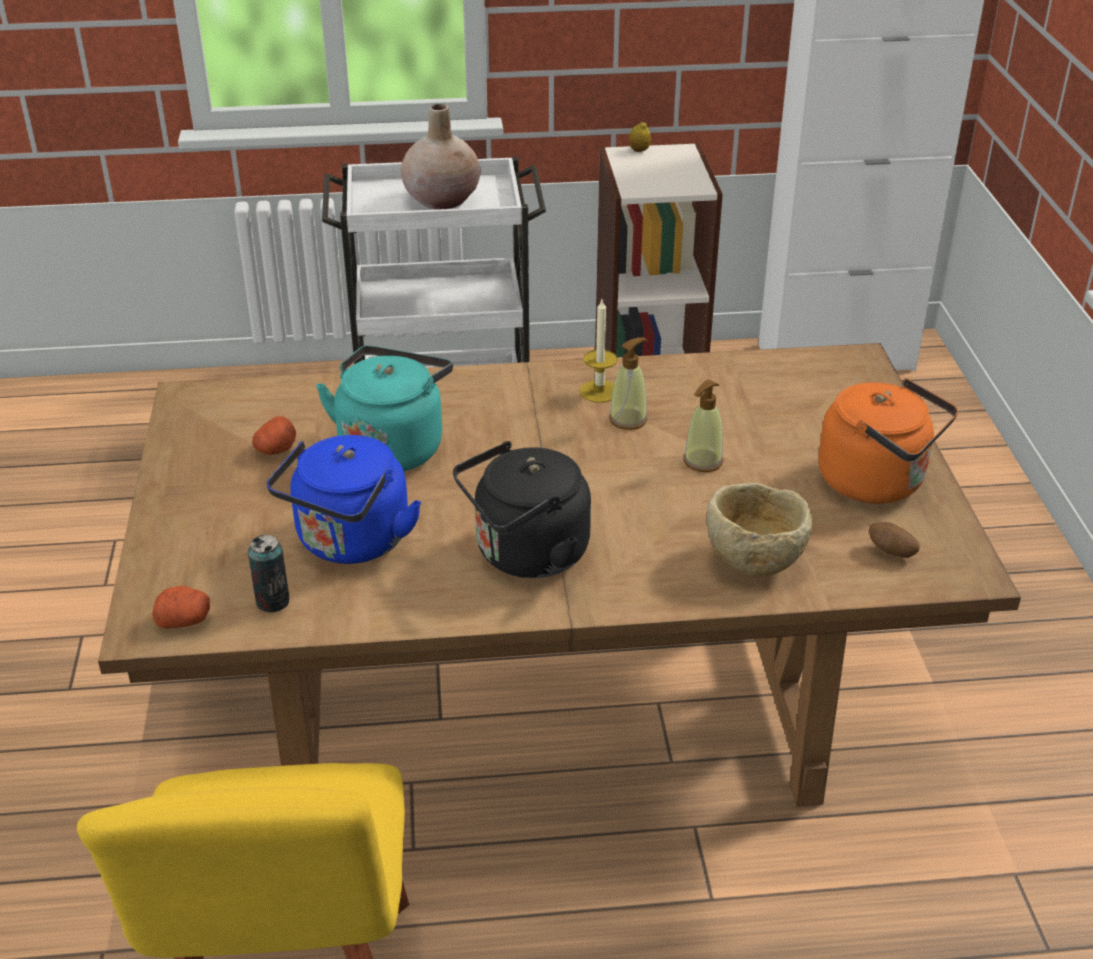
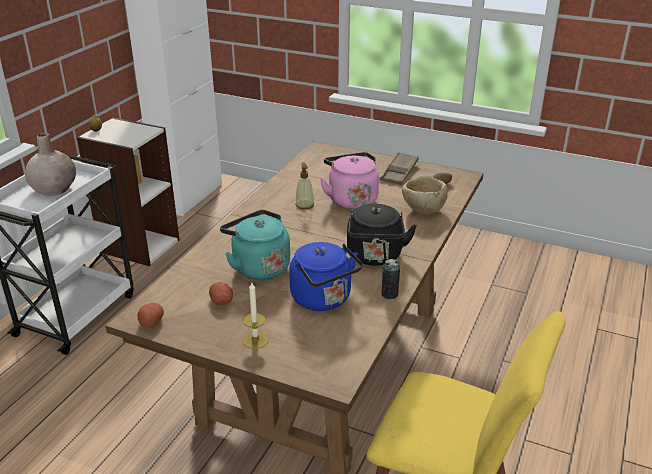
camera: 60 degrees left, 5 degrees down
(184, 620) = (340, 366): potato -> potato (151, 321)
(272, 601) = (348, 334): can -> can (389, 294)
(599, 391) = (276, 204): candle -> candle (255, 340)
(702, 461) = (351, 199): soap dispenser -> pink kettle
(877, 482) = (399, 172): orange kettle -> brown tray

